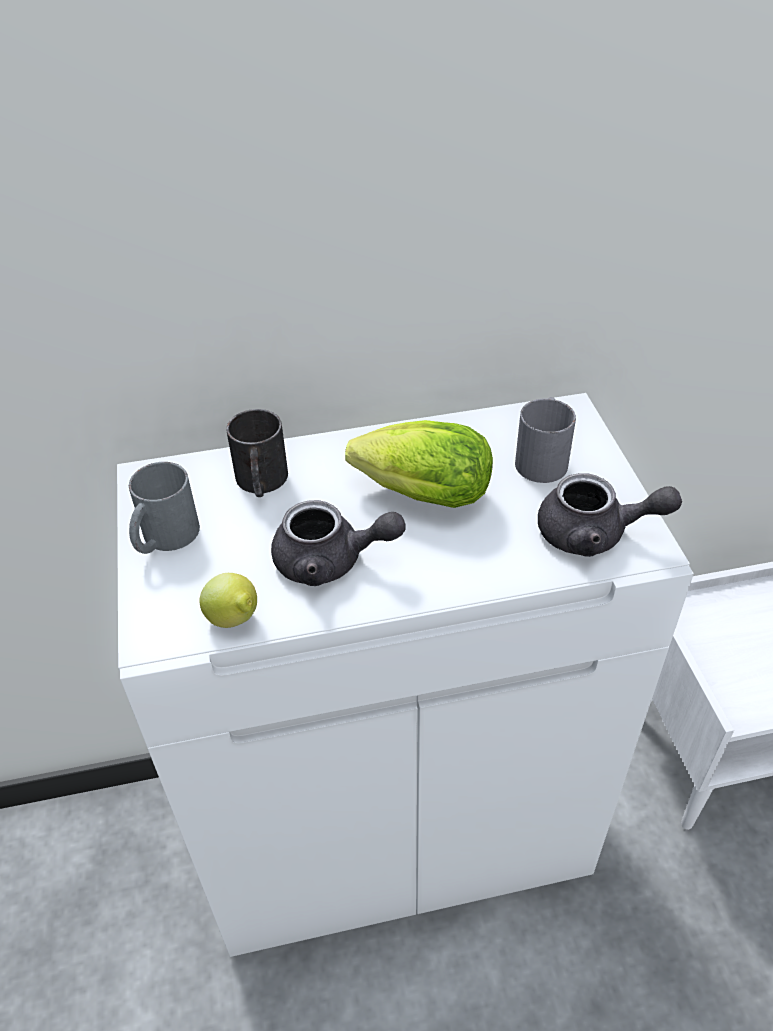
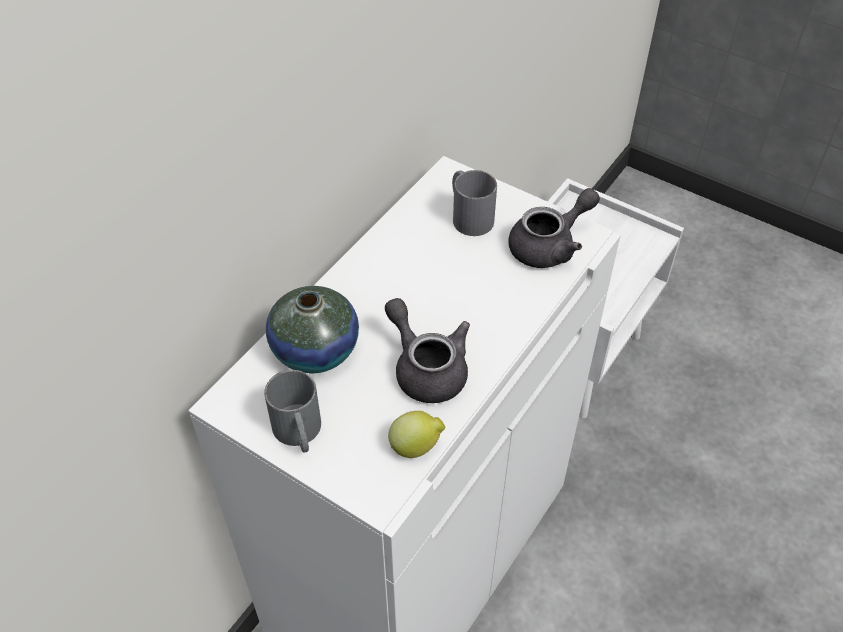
camera: 45 degrees left, 5 degrees up
(261, 483) = (315, 350): black mug -> vase
(331, 561) = (426, 368): grey teapot -> grey teapot turned 90 degrees counterclockwise
(416, 494) = (424, 289): lettuce -> none

